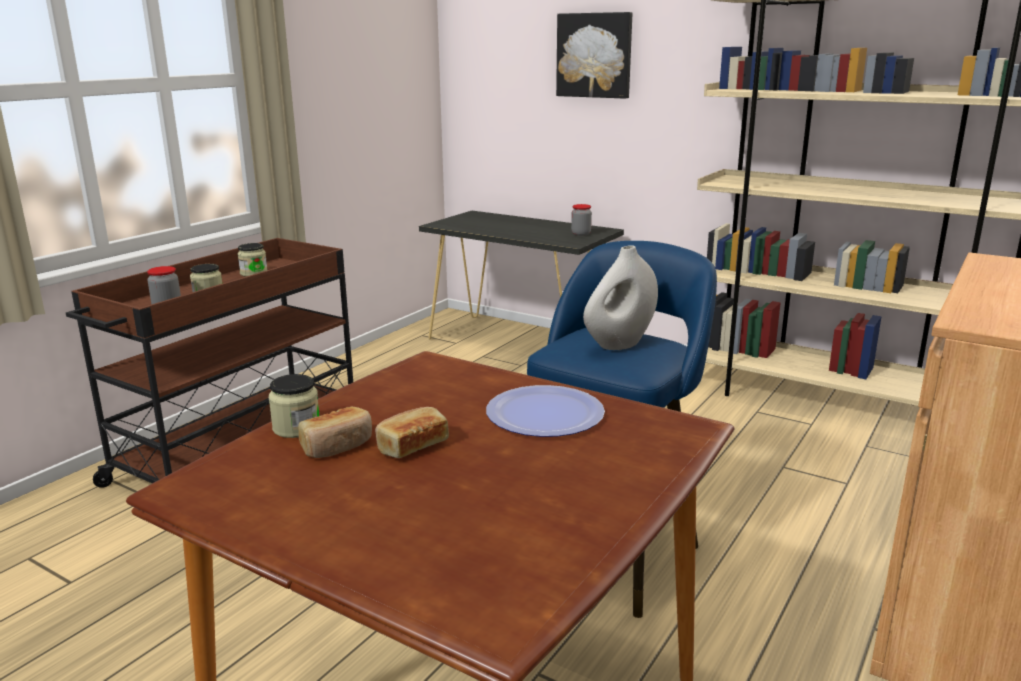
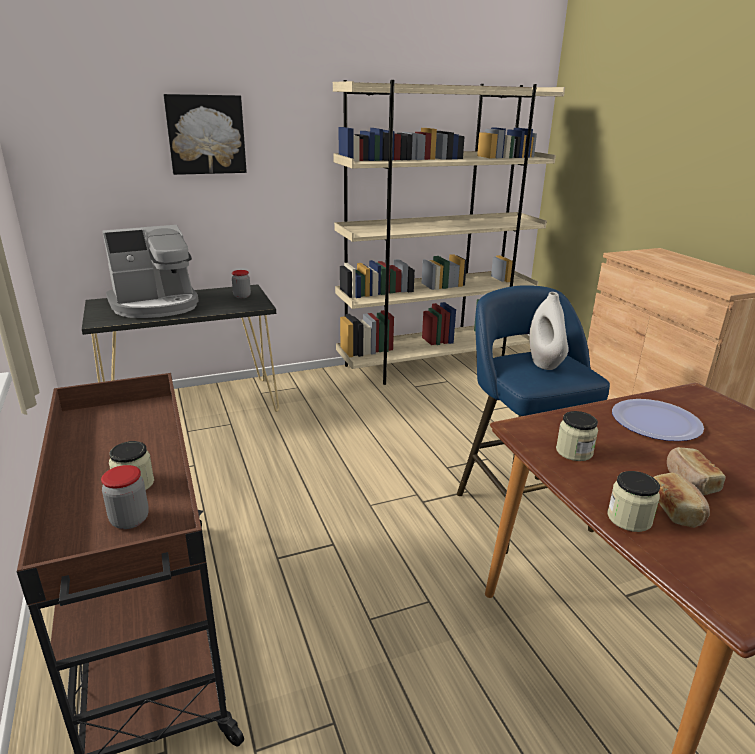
camera: 55 degrees left, 5 degrees up
(254, 273) = (94, 438): jar -> jar (574, 452)
(502, 224) = (156, 305): none -> coffee machine

